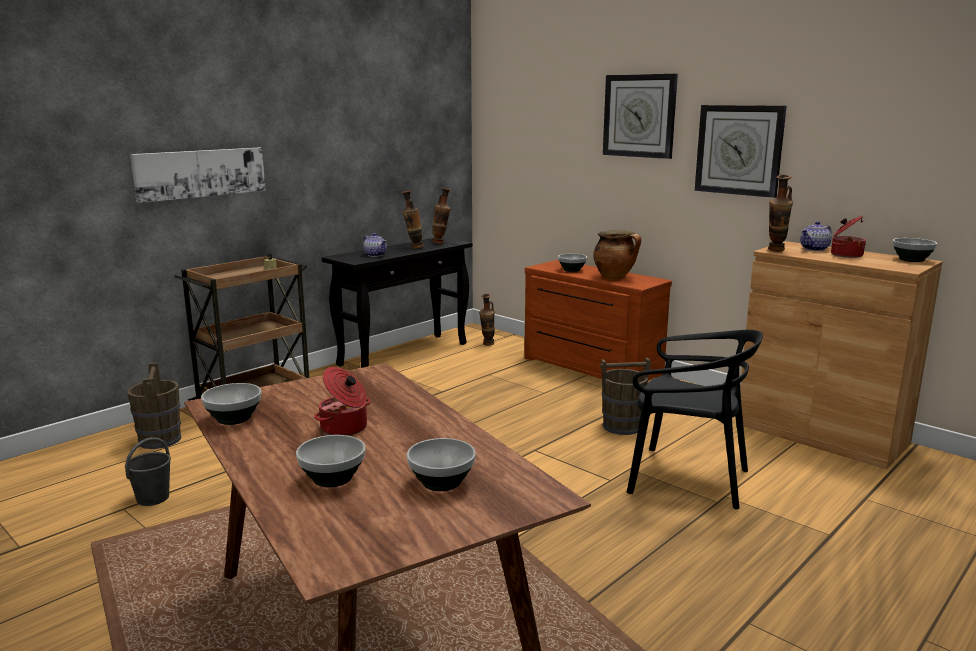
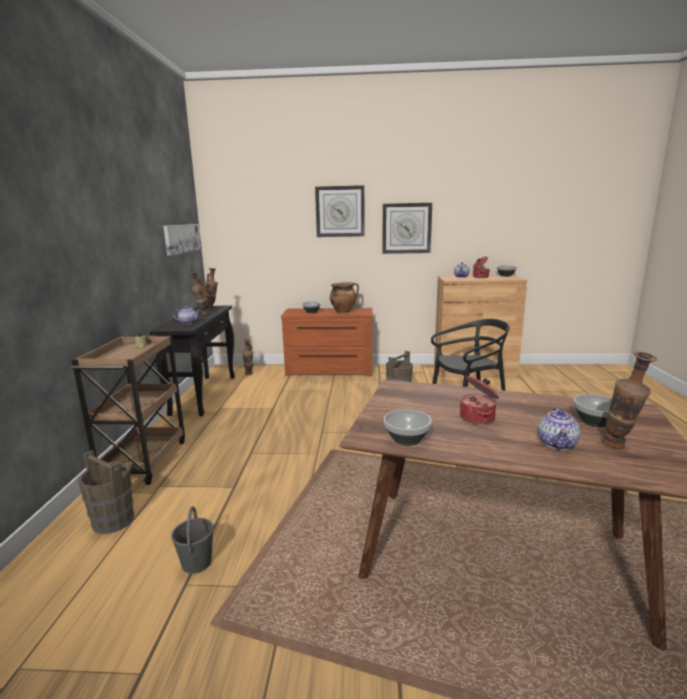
camera: 40 degrees left, 0 degrees up
(200, 173) = (71, 266): picture -> picture (182, 238)
(333, 479) = (557, 443): bowl -> teapot
(775, 251) = (452, 279): vase -> vase (619, 447)

